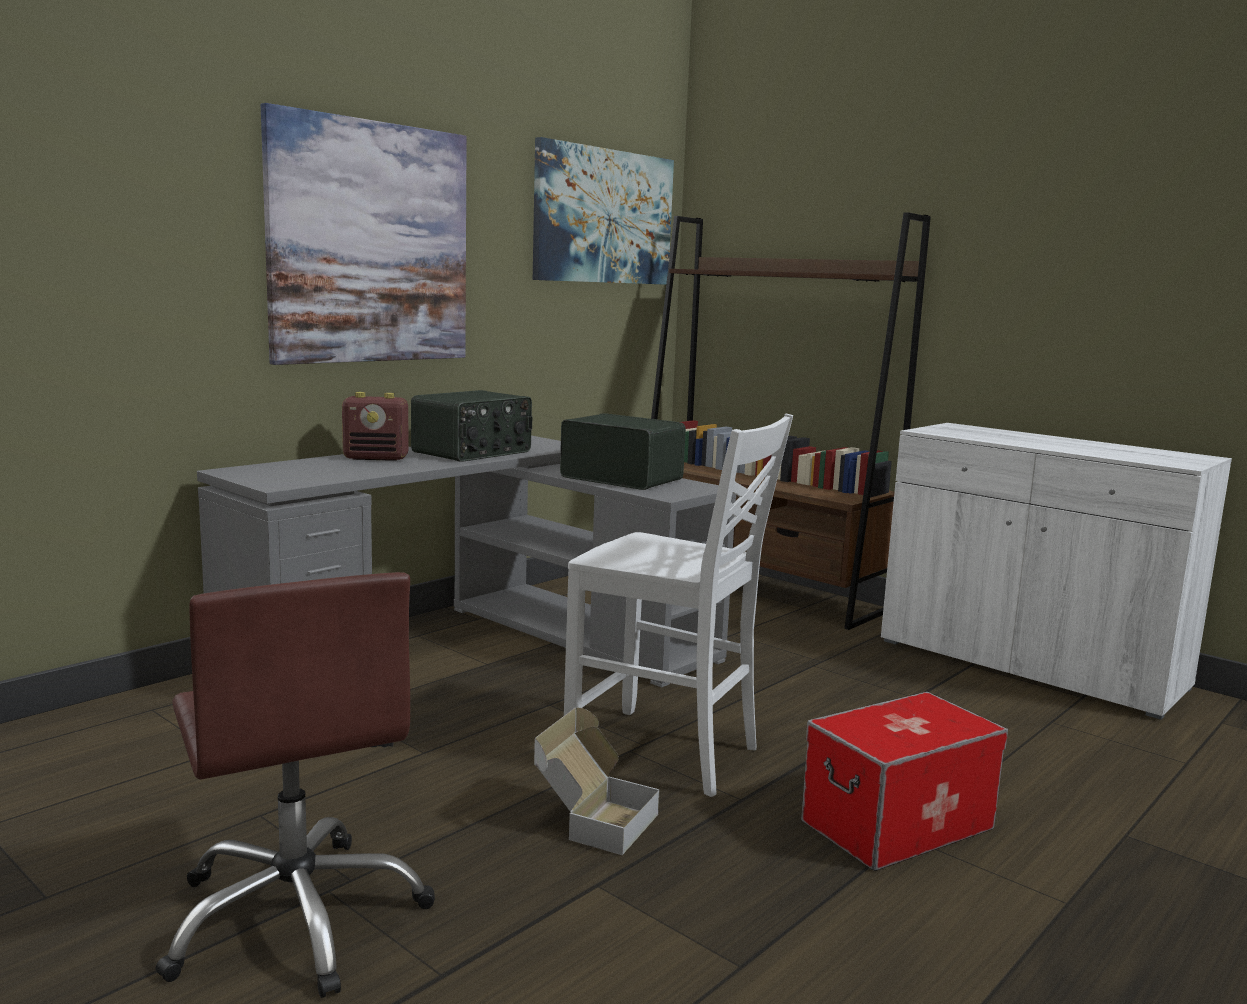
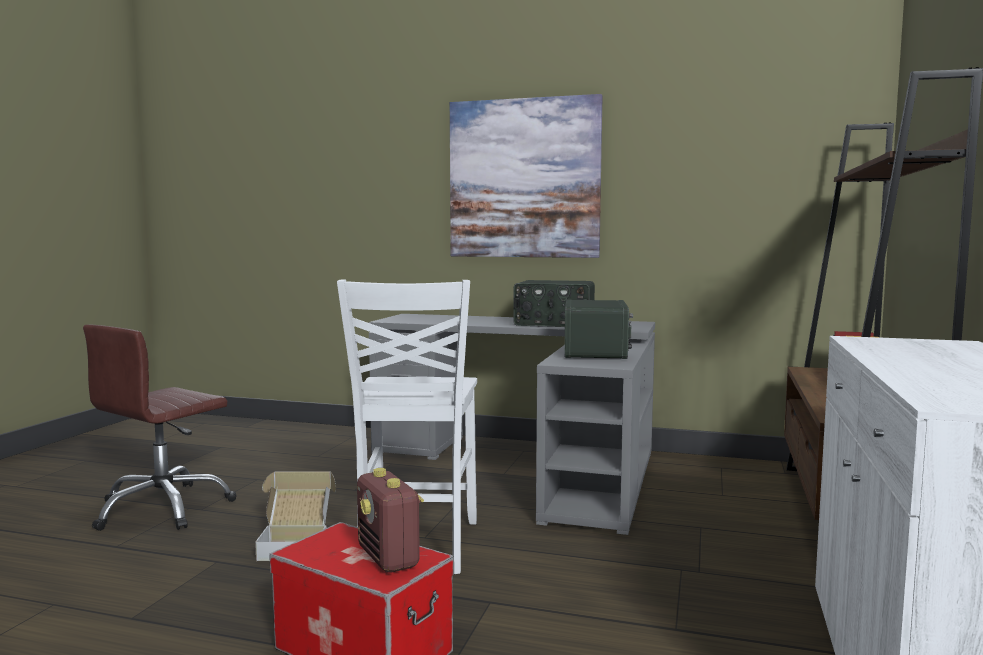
camera: 65 degrees right, 5 degrees down
(376, 458) = (491, 319): radio -> radio (389, 558)
(604, 216) = (766, 137): picture -> none

